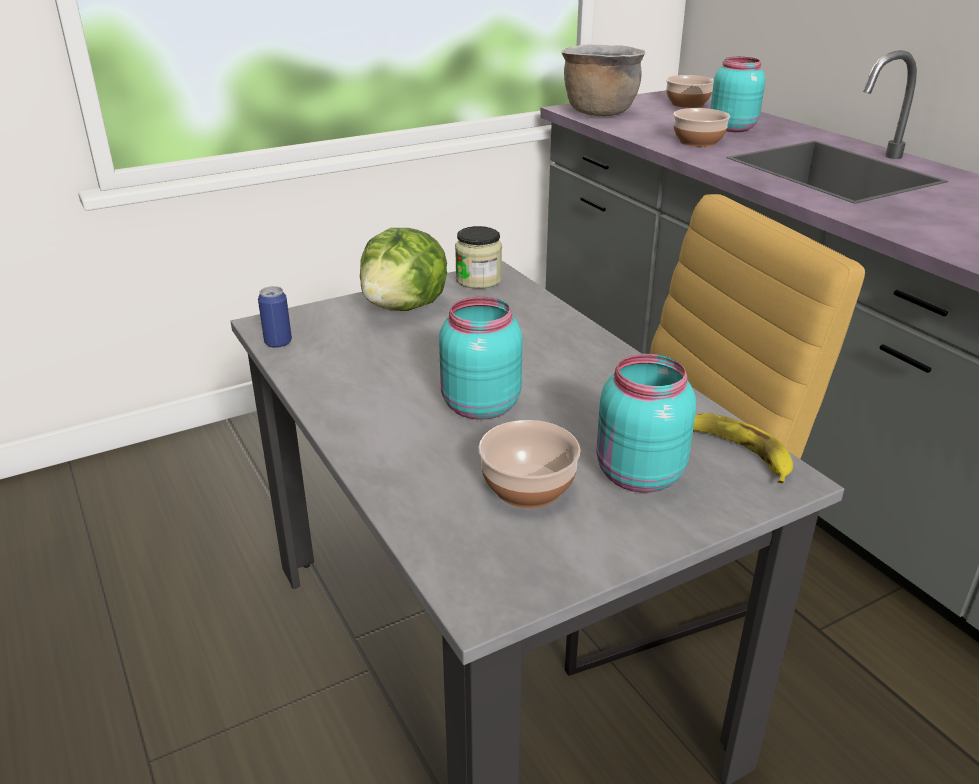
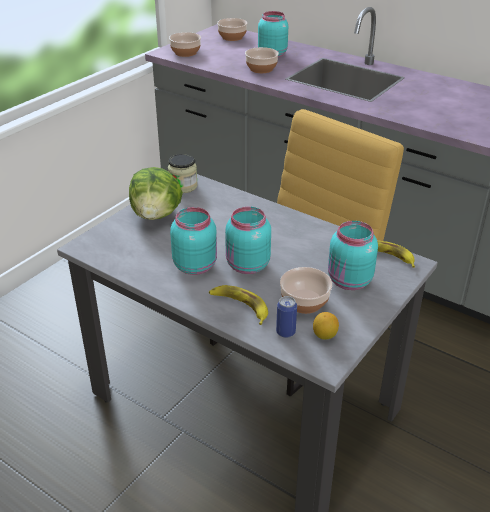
camera: 25 degrees left, 5 degrees up
(278, 343) = (102, 256): can -> can (285, 332)
(399, 386) = (195, 265): none -> turquoise jar
(413, 463) = (240, 306): none -> banana
(518, 553) = (324, 335): none -> lemon
(599, 112) = (185, 53): brown cooking pot -> bowl

